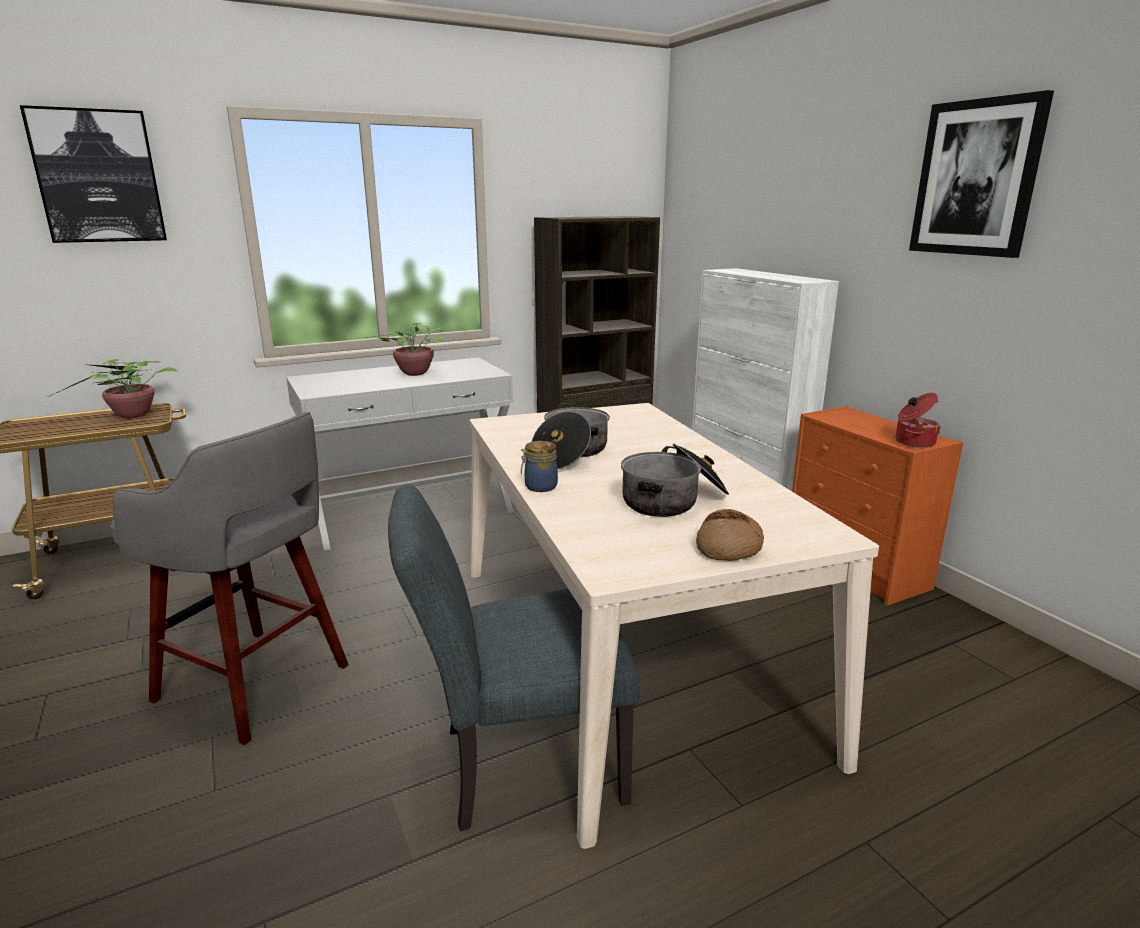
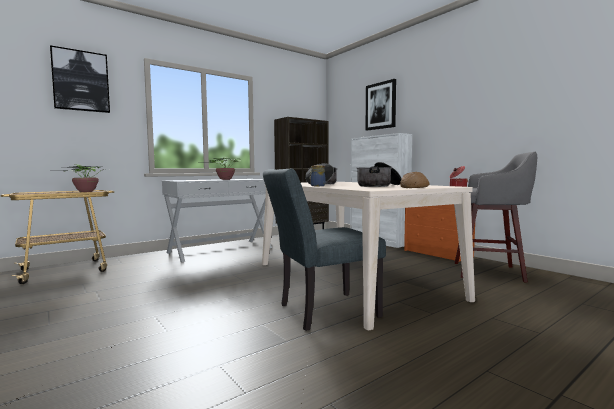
camera: 10 degrees left, 15 degrees down
(256, 685) = (170, 300): grey stool -> grey stool (490, 272)
(976, 178) = (464, 84): picture -> picture (381, 106)

